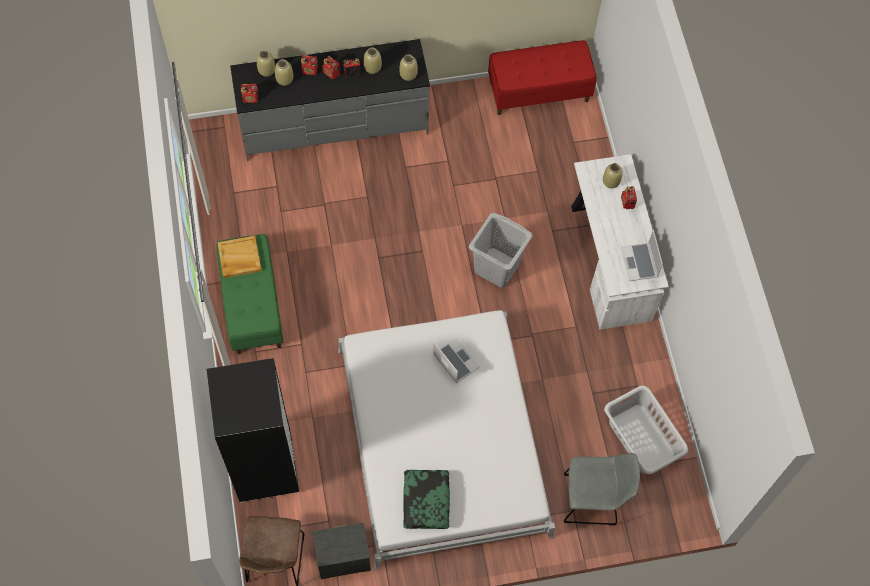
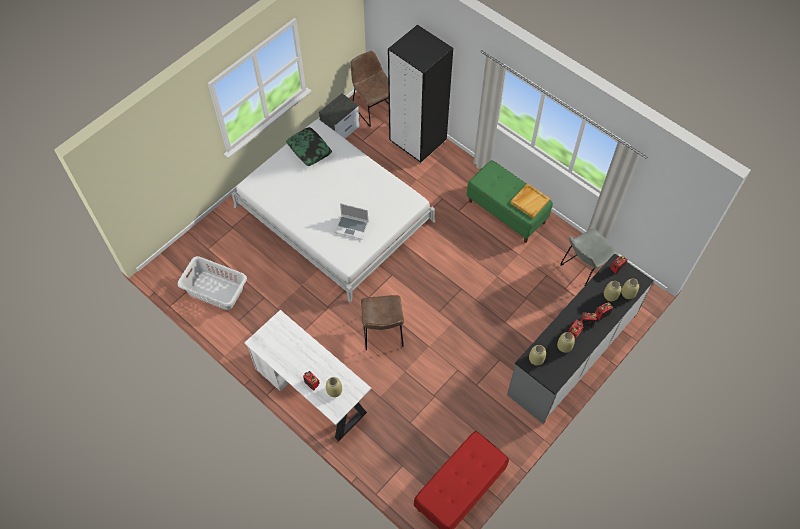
camera: 145 degrees right, 5 degrees down
(497, 267) = (383, 334): grey laundry basket -> brown chair
(593, 499) = (223, 240): grey chair -> grey chair (583, 270)
(640, 263) = (274, 345): laptop -> none

